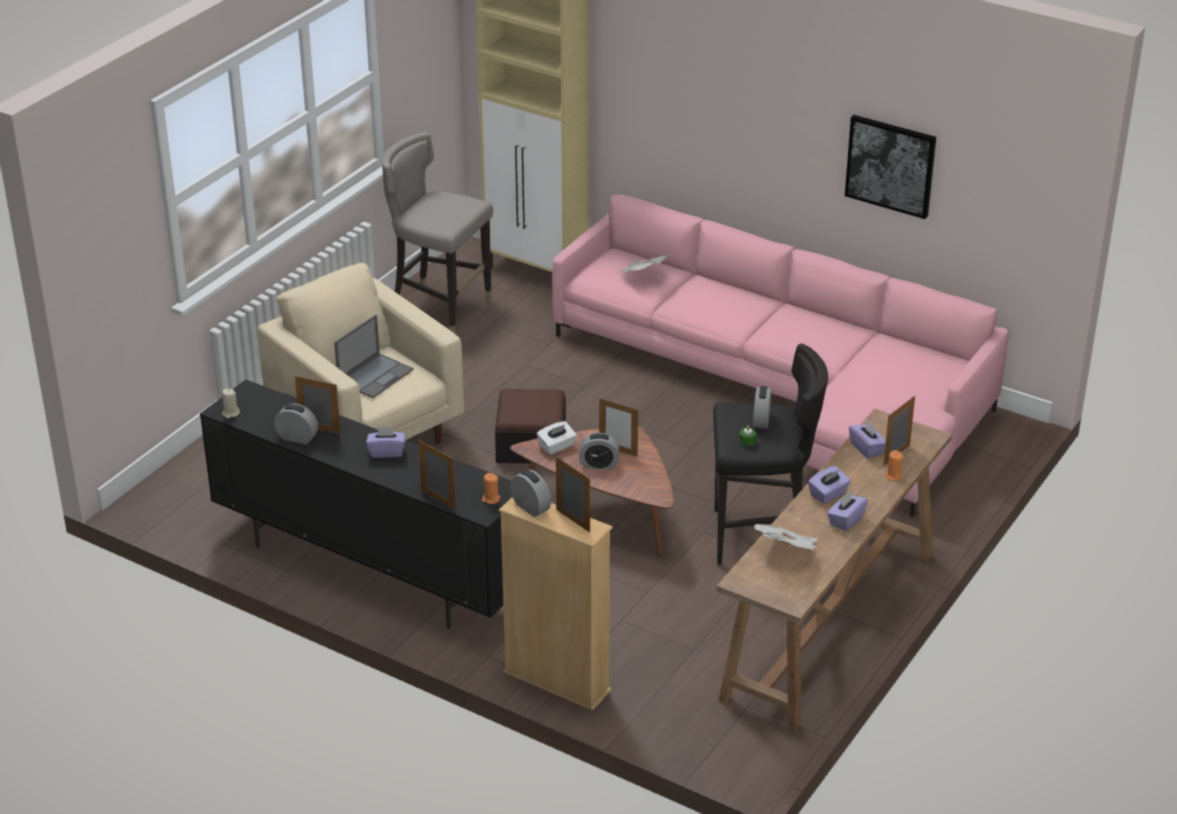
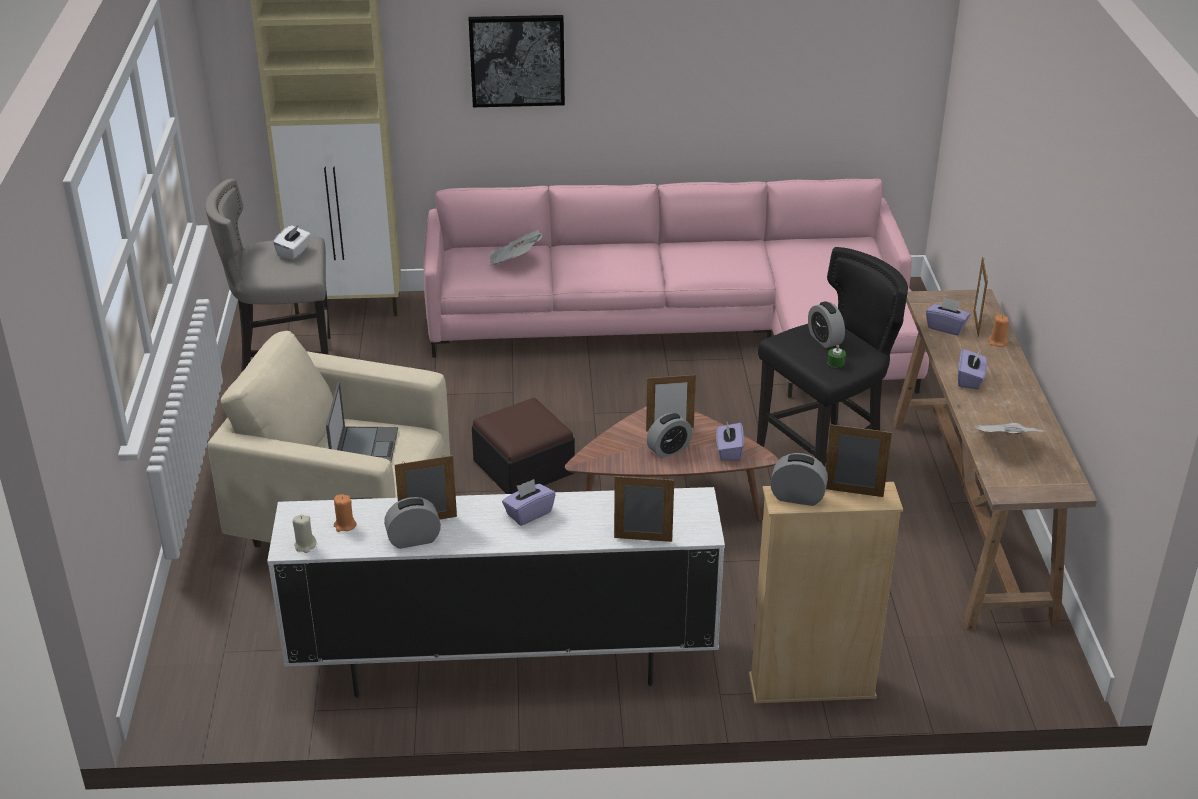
camera: 35 degrees left, 0 degrees up
(368, 569) = (501, 663): black tv stand -> white tv stand
(491, 499) = (692, 515): orange candle -> orange candle (345, 525)
(556, 447) = (610, 449): white tissue box -> white tissue box (294, 252)
(845, 520) = (1013, 396): purple tissue box -> purple tissue box (729, 451)
(890, 165) = (750, 67): picture -> picture (517, 60)

